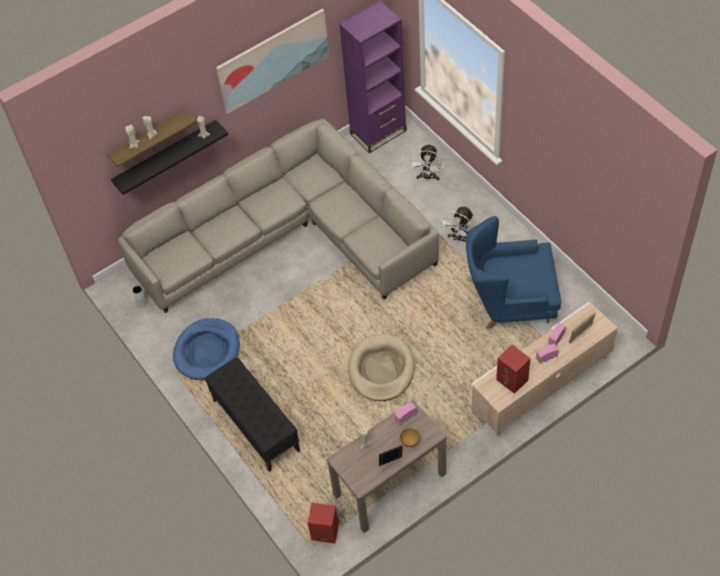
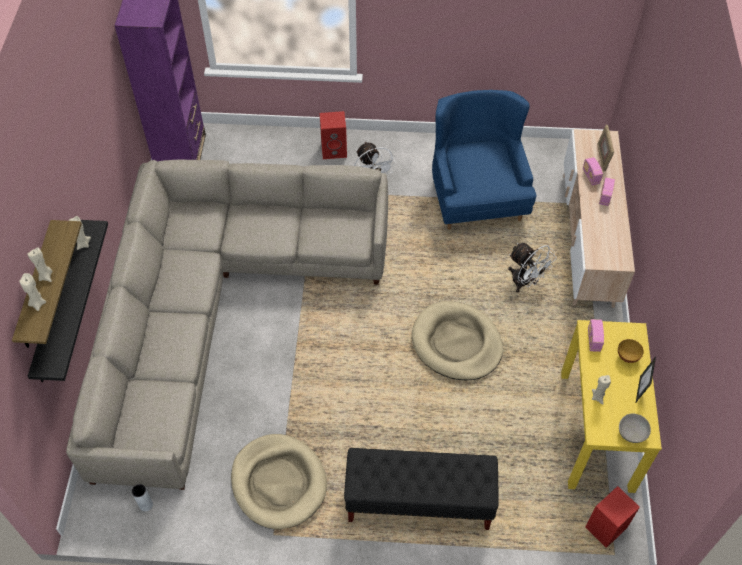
camera: 55 degrees left, 0 degrees up
(207, 351) = (279, 482): blue dog bed -> beige dog bed
(273, 60) = (88, 104): picture -> none
(356, 477) = (632, 433): none -> grey bowl
(389, 485) = (596, 430): brown console table -> yellow console table
(428, 177) = (277, 156): white fan -> white fan (525, 282)
(510, 299) = (476, 195): blue armchair -> blue armchair turned 135 degrees clockwise
(513, 380) = (608, 236): red speaker -> red speaker (334, 150)

